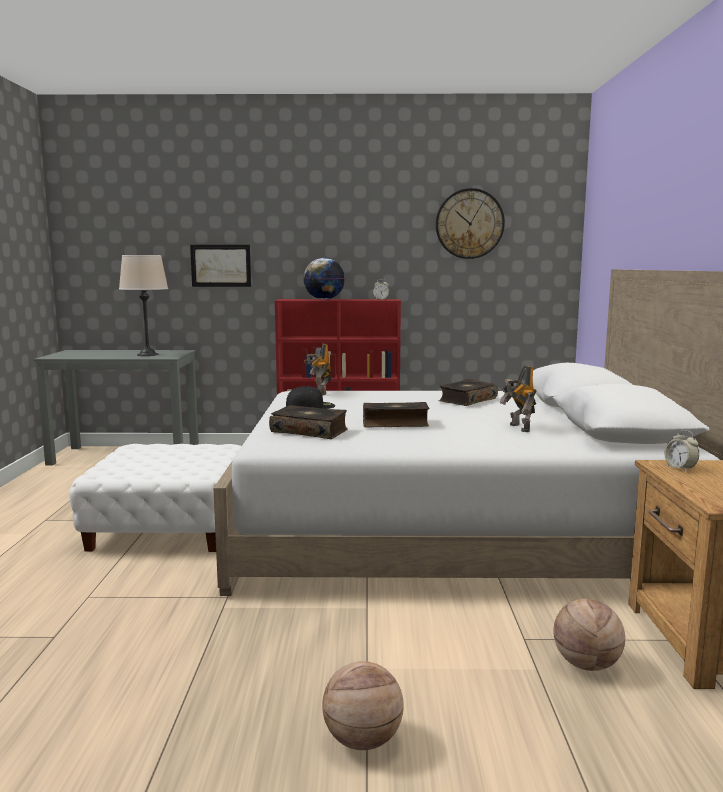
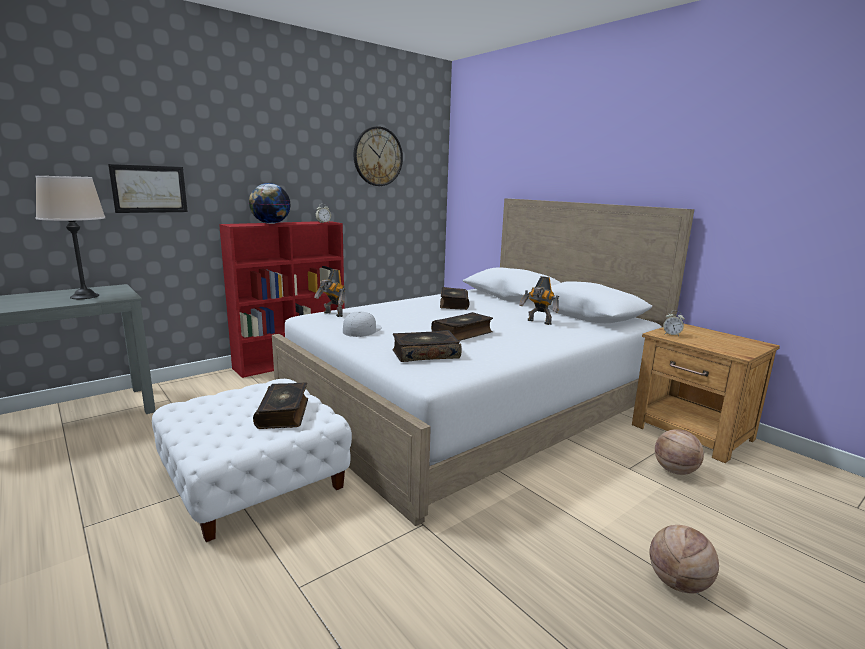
camera: 40 degrees left, 5 degrees up
(186, 465) = (284, 413): none -> book
(310, 406) = (361, 329): black cap -> white cap

